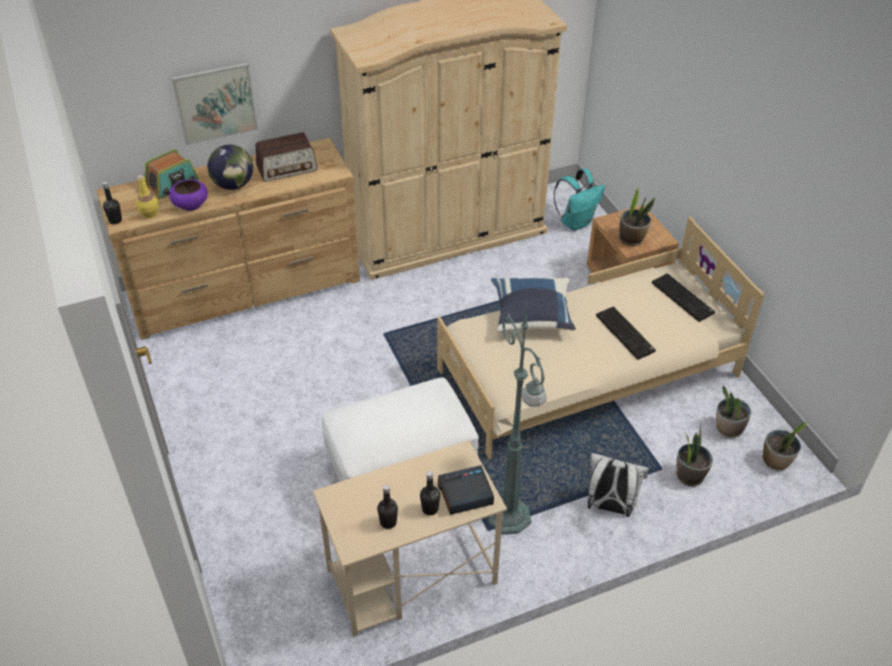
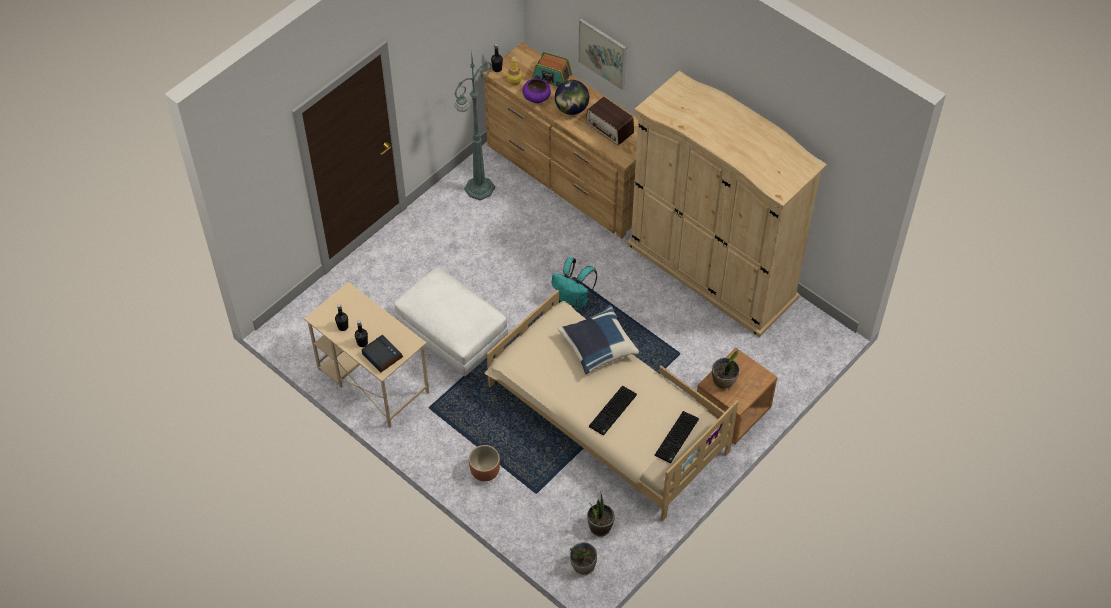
camera: 65 degrees right, 10 degrees up
(509, 518) = (445, 416): green floor lamp -> green floor lamp (478, 189)
(576, 222) = (787, 353): turquoise backpack -> turquoise backpack (574, 300)
(610, 506) = (484, 471): white backpack -> brown planter
(689, 475) = (539, 512): potted plant -> none

